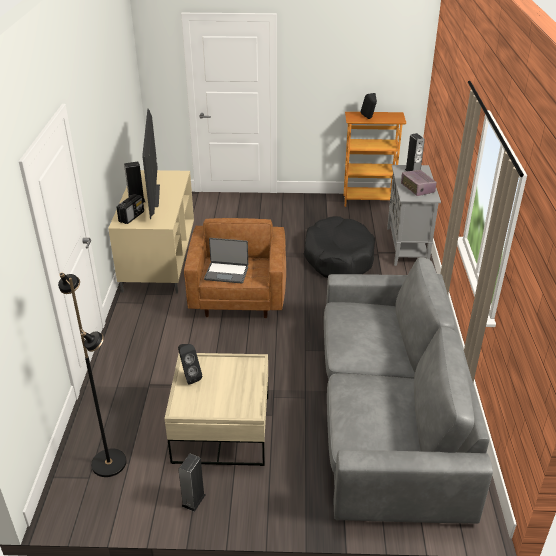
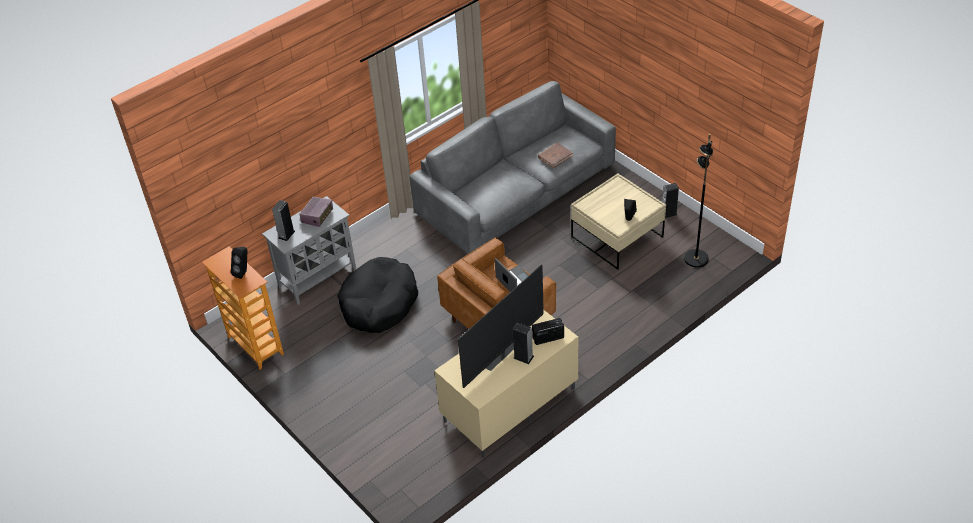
camera: 130 degrees left, 10 degrees up
(361, 399) = (555, 156): none -> brown book

